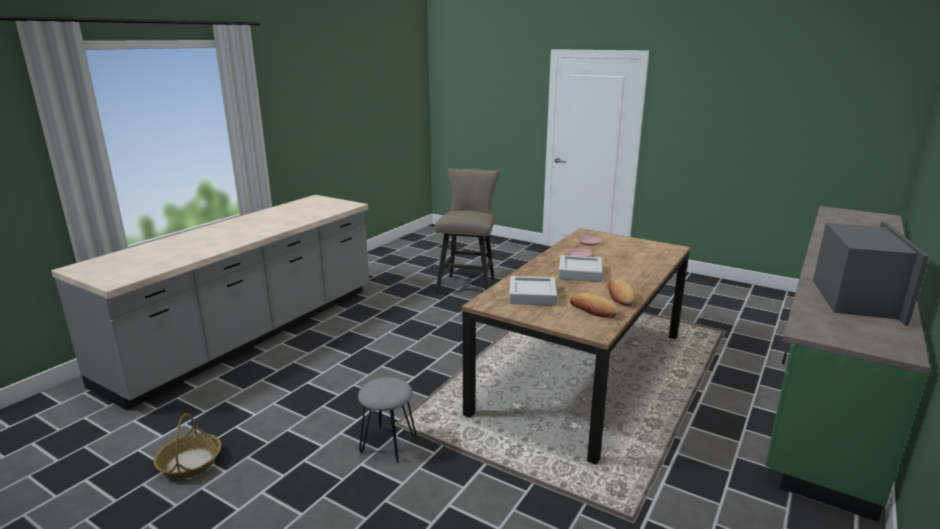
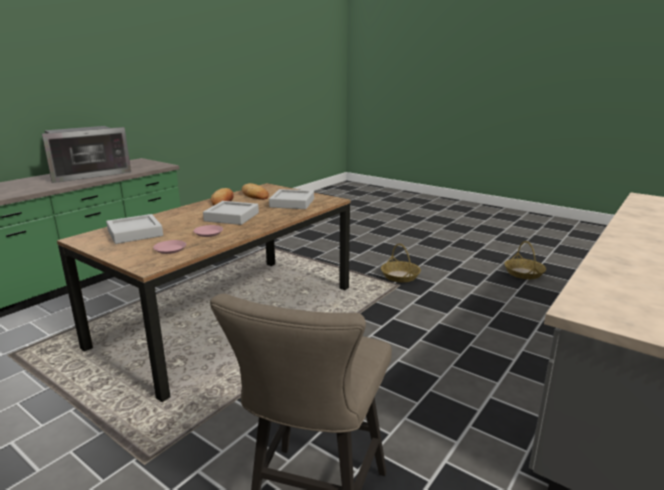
camera: 175 degrees left, 0 degrees up
(388, 444) = (400, 276): grey stool -> basket
(640, 253) = (135, 233): none -> grey tray
(855, 298) = (88, 174): microwave -> microwave turned 150 degrees counterclockwise

